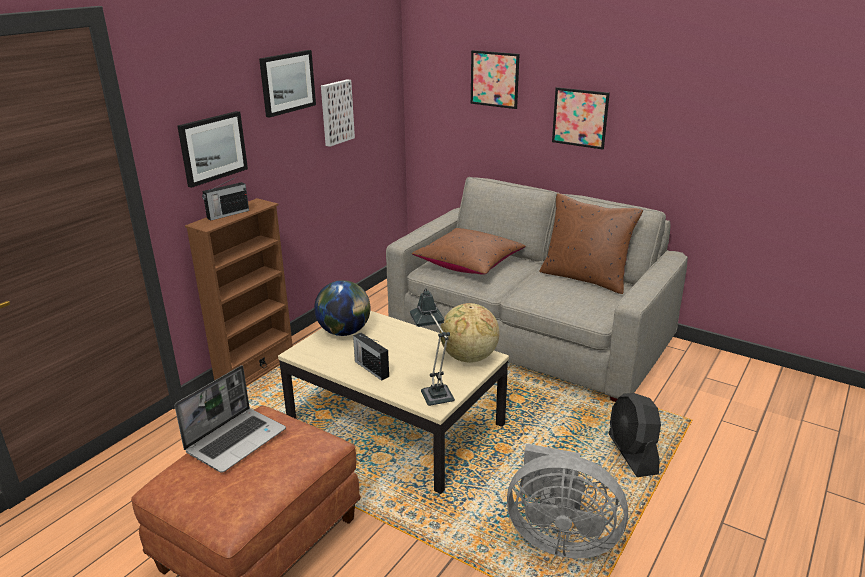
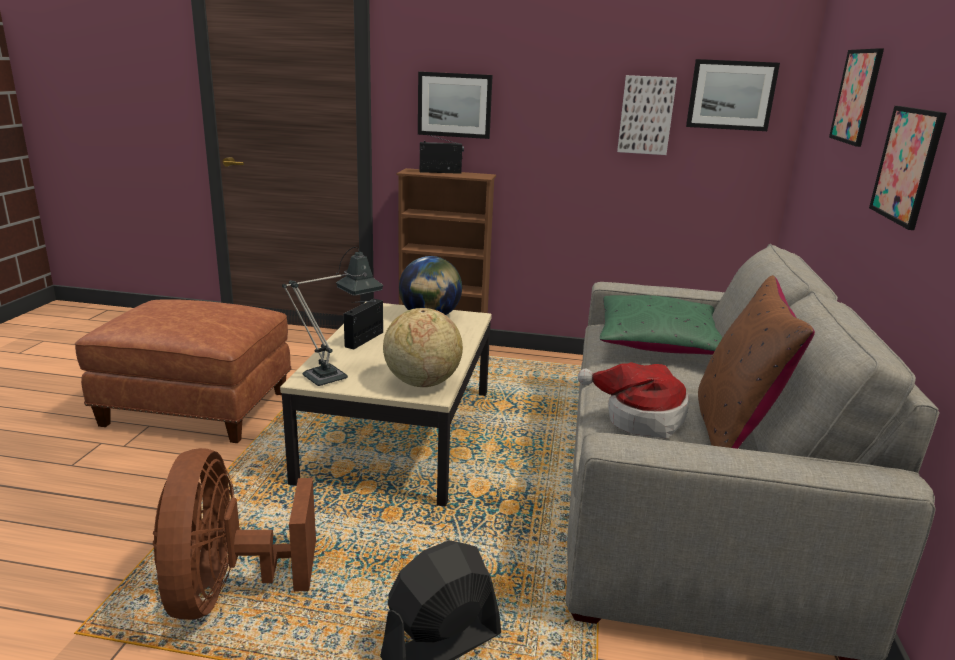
camera: 65 degrees right, 5 degrees down
(227, 214) = (441, 172): radio -> radio turned 150 degrees clockwise
(236, 440) = (209, 306): laptop -> none
(287, 82) = (571, 60): picture -> picture (731, 95)
(469, 263) = (657, 343): brown pillow -> green pillow
(559, 538) = (228, 590): grey fan -> brown fan
(566, 297) = (639, 418): none -> hat

